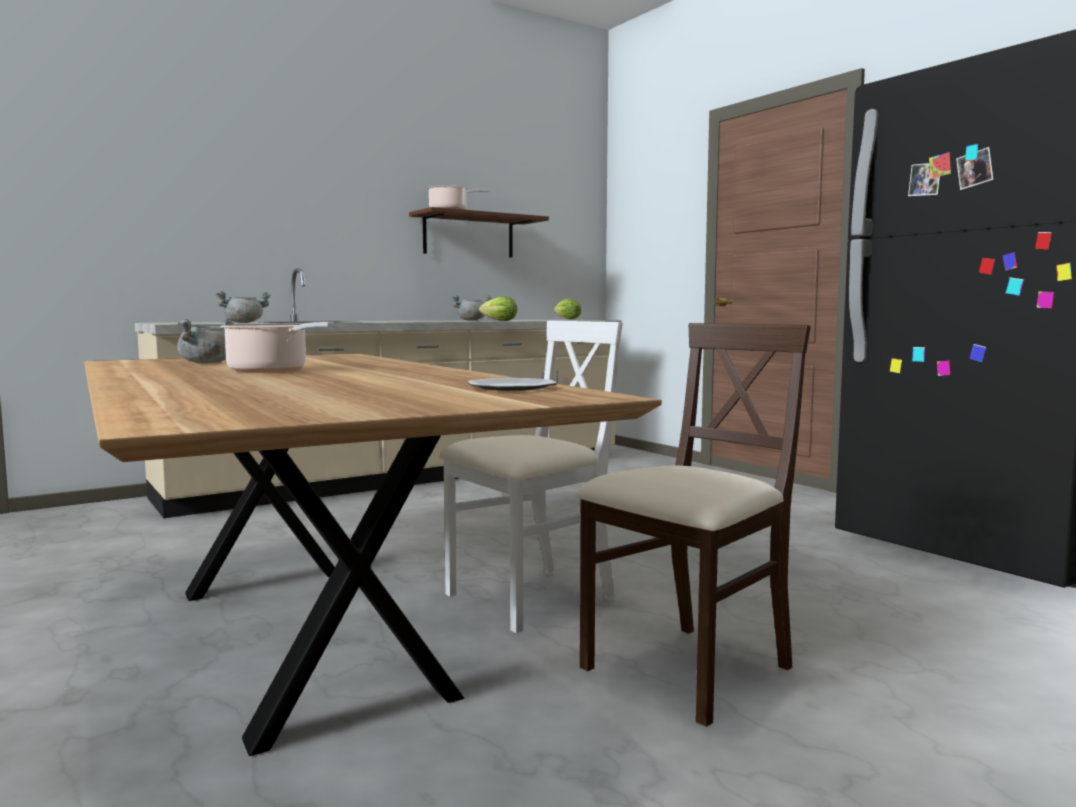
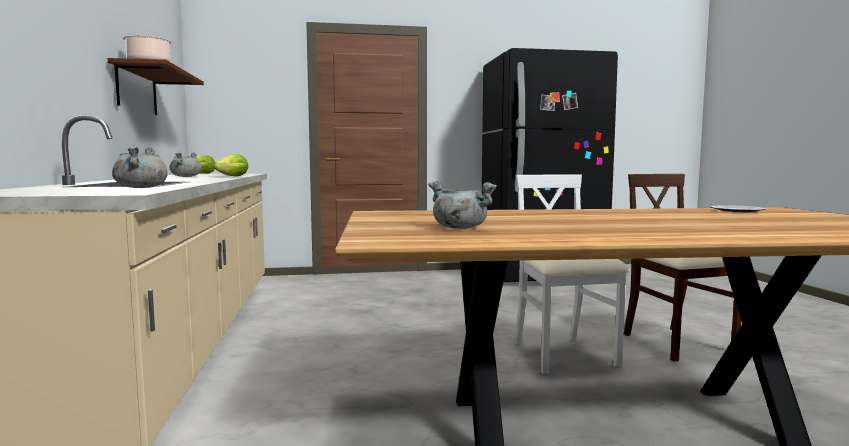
camera: 65 degrees left, 0 degrees up
(271, 370) = (587, 222): cooking pot -> none

